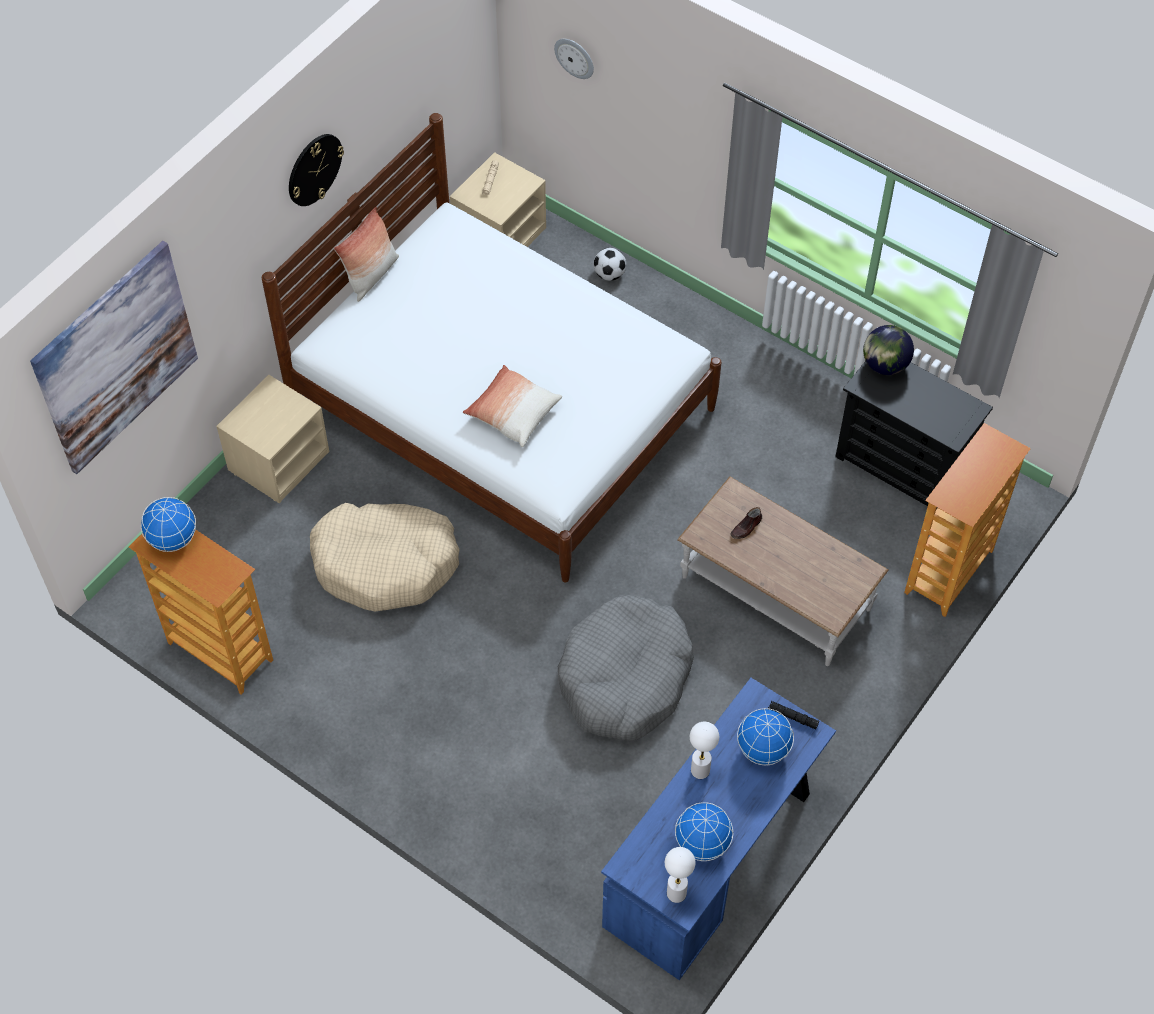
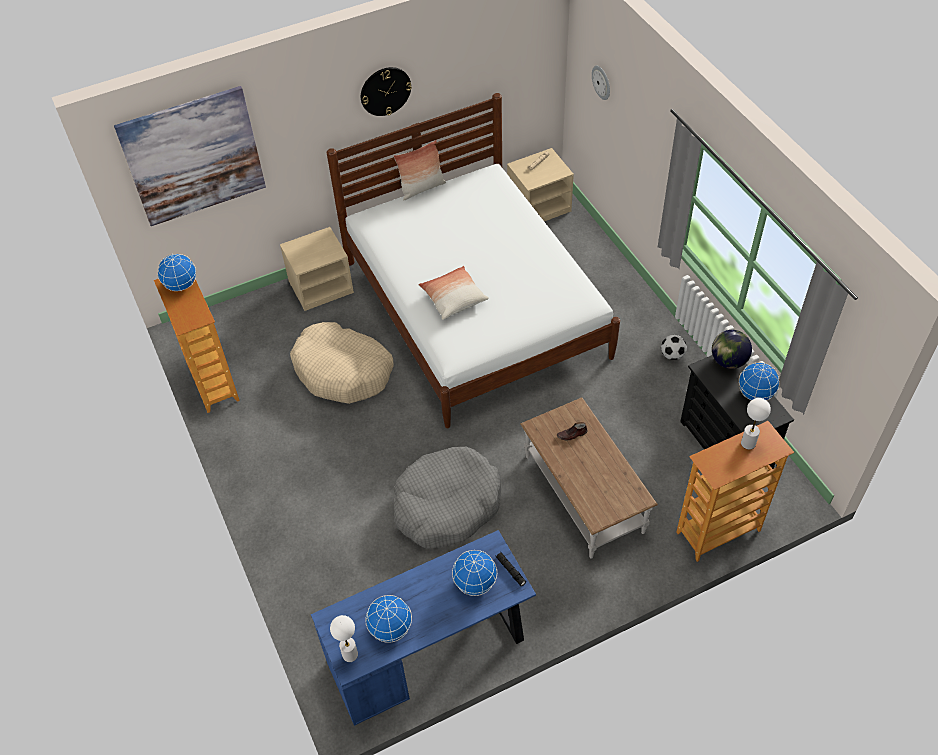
camera: 30 degrees right, 5 degrees down
(609, 274) = (595, 252): football -> football (672, 355)
(700, 770) = (422, 577): white table lamp -> white table lamp (748, 443)
(935, 393) = (755, 393): none -> globe

